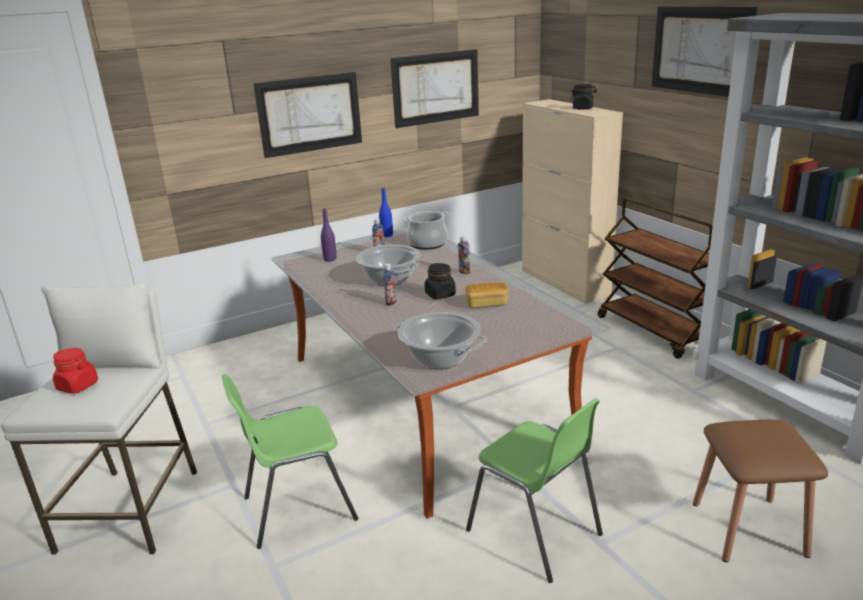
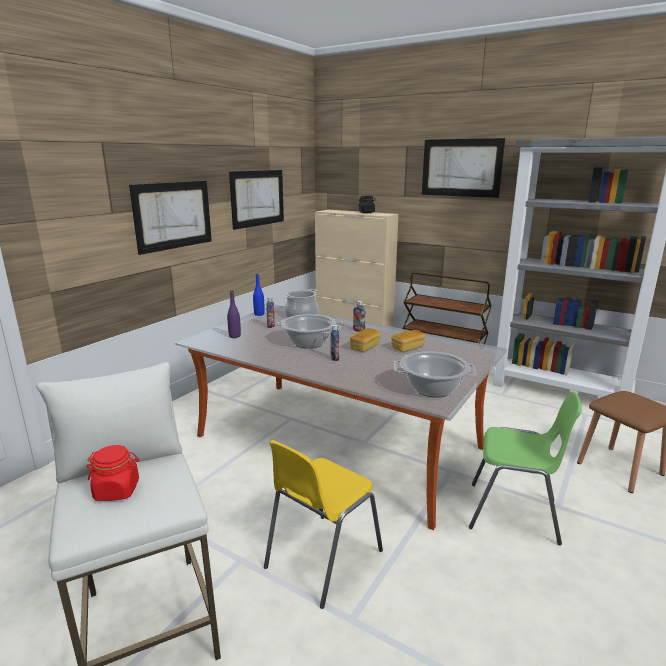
camera: 30 degrees left, 5 degrees down
(298, 508) = (322, 559): green chair -> yellow chair
(440, 295) = (365, 347): black jar -> bread

